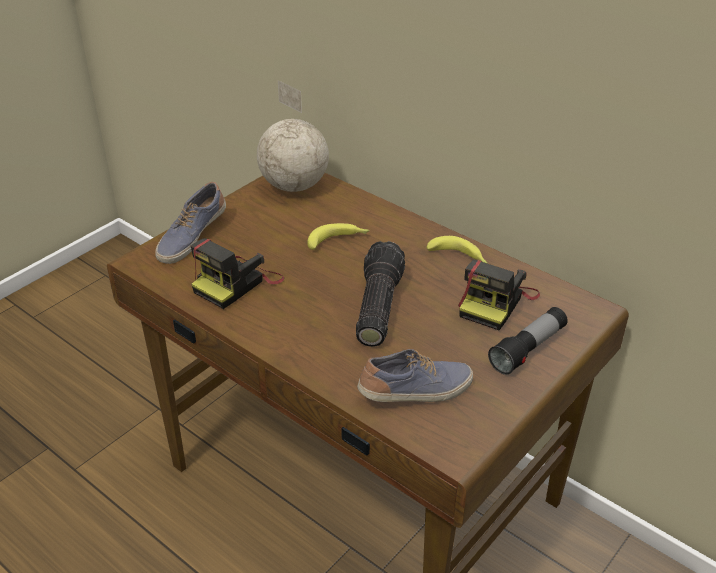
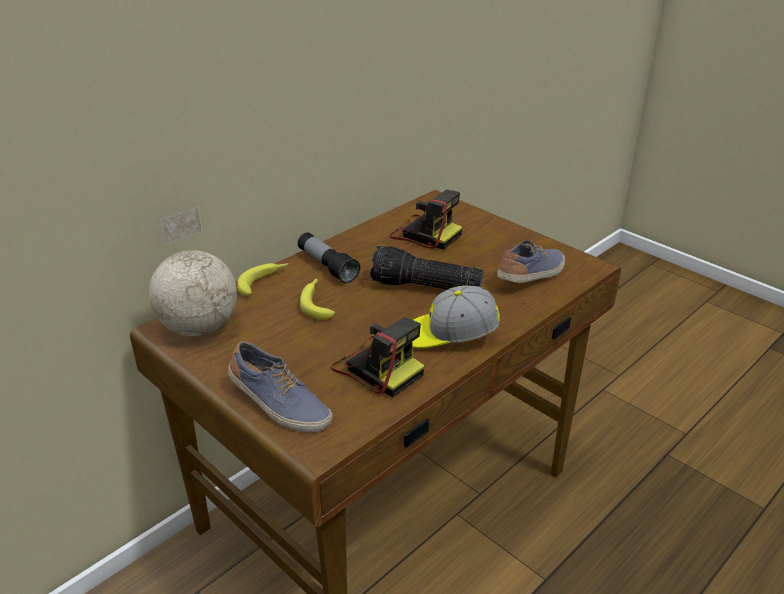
camera: 85 degrees left, 5 degrees down
(287, 326) = (449, 336): none -> cap
(416, 392) = (532, 276): shoe -> shoe turned 60 degrees clockwise
(459, 257) = (360, 243): banana -> banana (264, 282)
(528, 349) = (481, 228): flashlight -> flashlight (327, 266)

